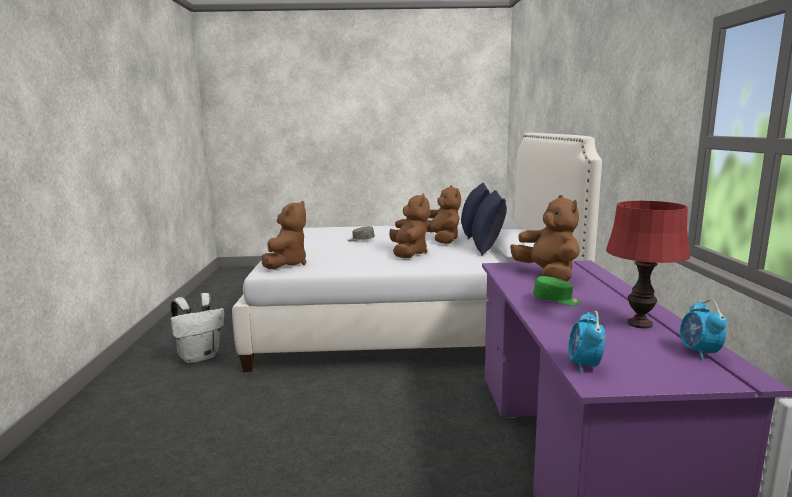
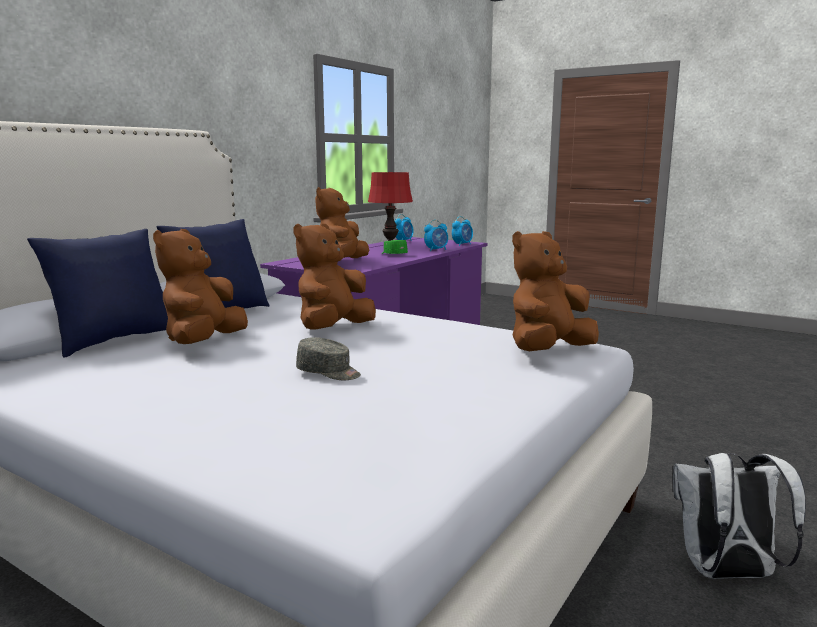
camera: 145 degrees left, 0 degrees up
(555, 328) = (436, 250): none -> alarm clock

